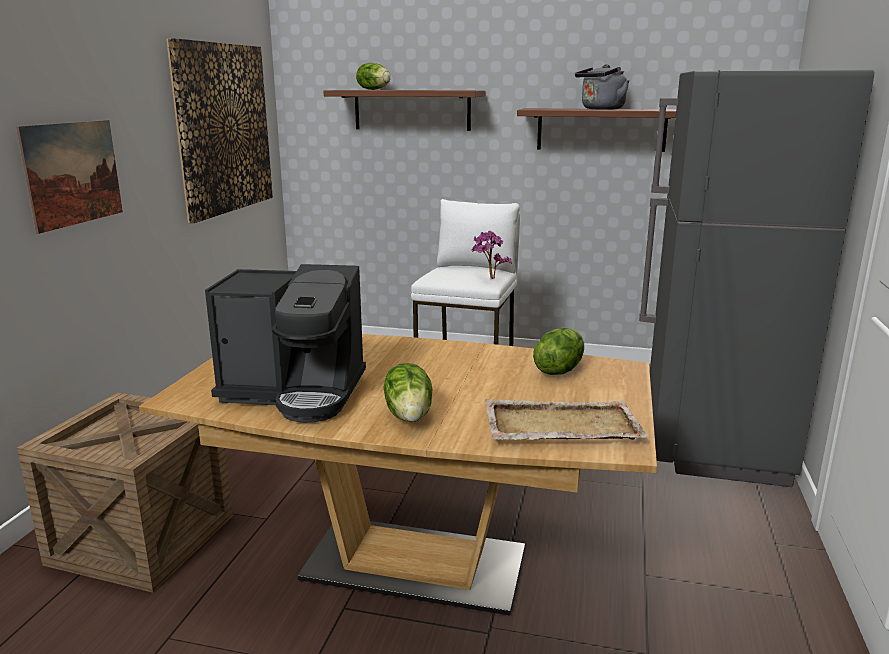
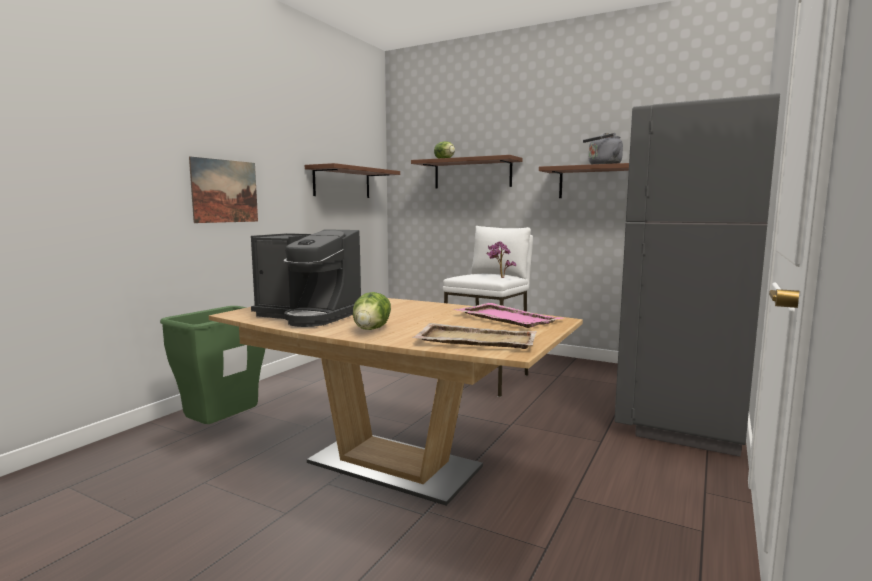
camera: 15 degrees right, 10 degrees down
(142, 539) = (224, 428): crate -> green trash can
(223, 129) = (342, 182): picture -> brown shelf
(558, 370) = (506, 318): lettuce -> pink tray

